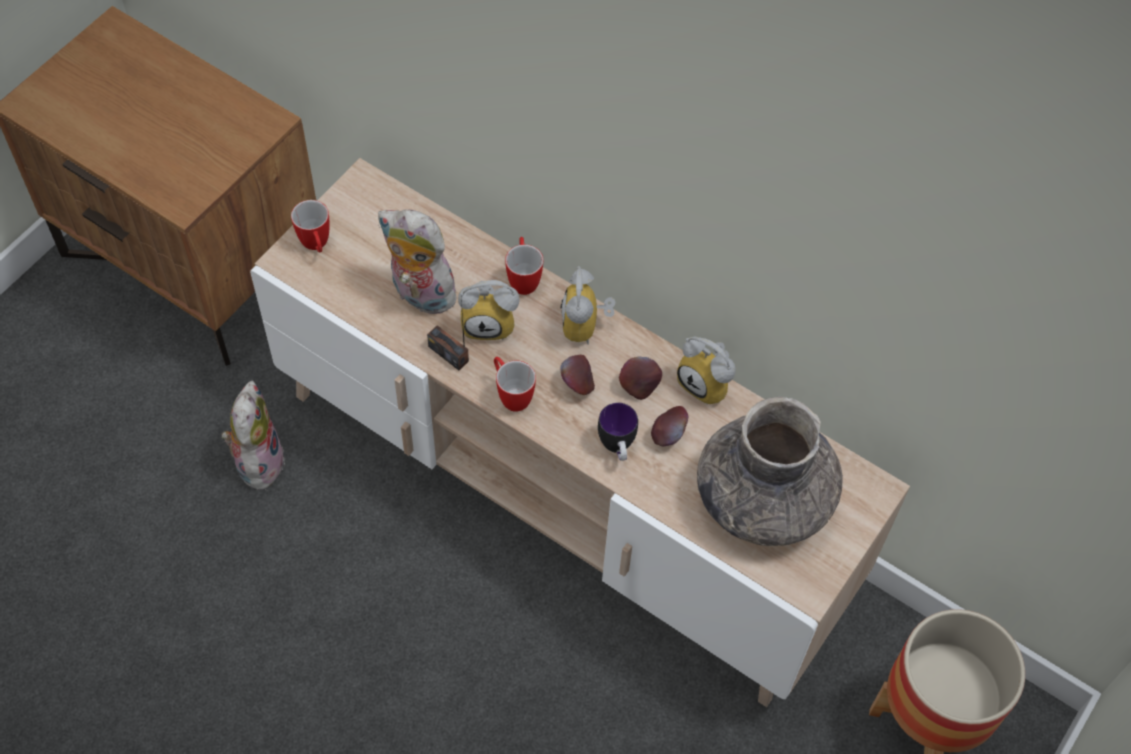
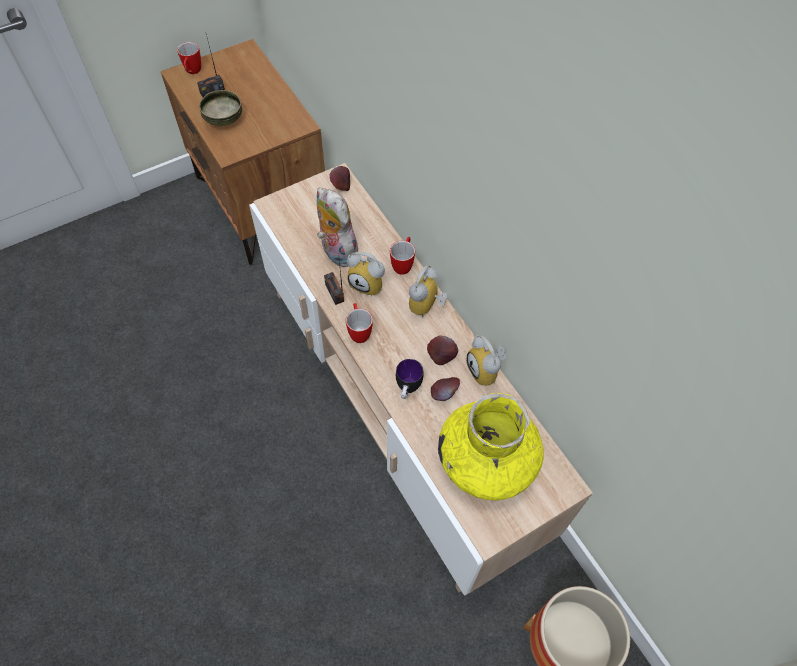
camera: 25 degrees right, 0 degrees up
(98, 113) = (212, 91): none -> radio
(143, 153) = (223, 119): none -> bowl
(257, 460) = (238, 322): plush toy -> none
(316, 246) = (292, 203): mug -> mug (192, 72)
(577, 385) = (402, 340): apple -> apple (340, 186)
(763, 498) = (486, 460): grey vase -> yellow vase

